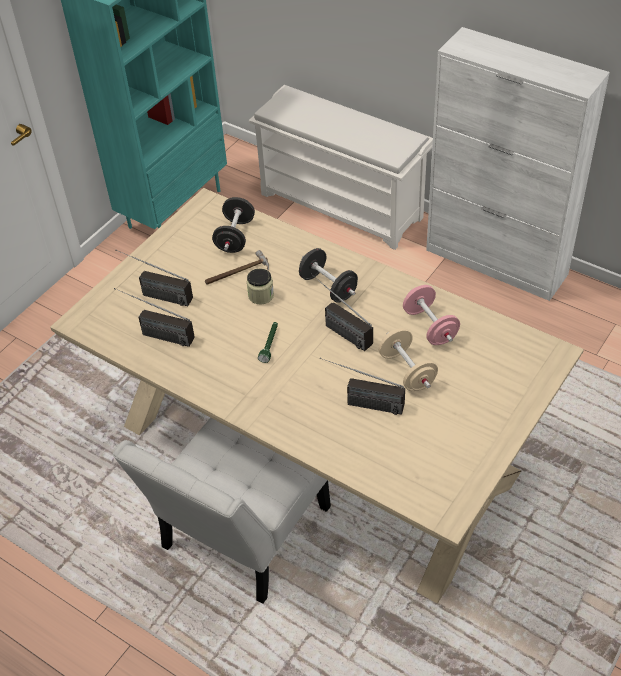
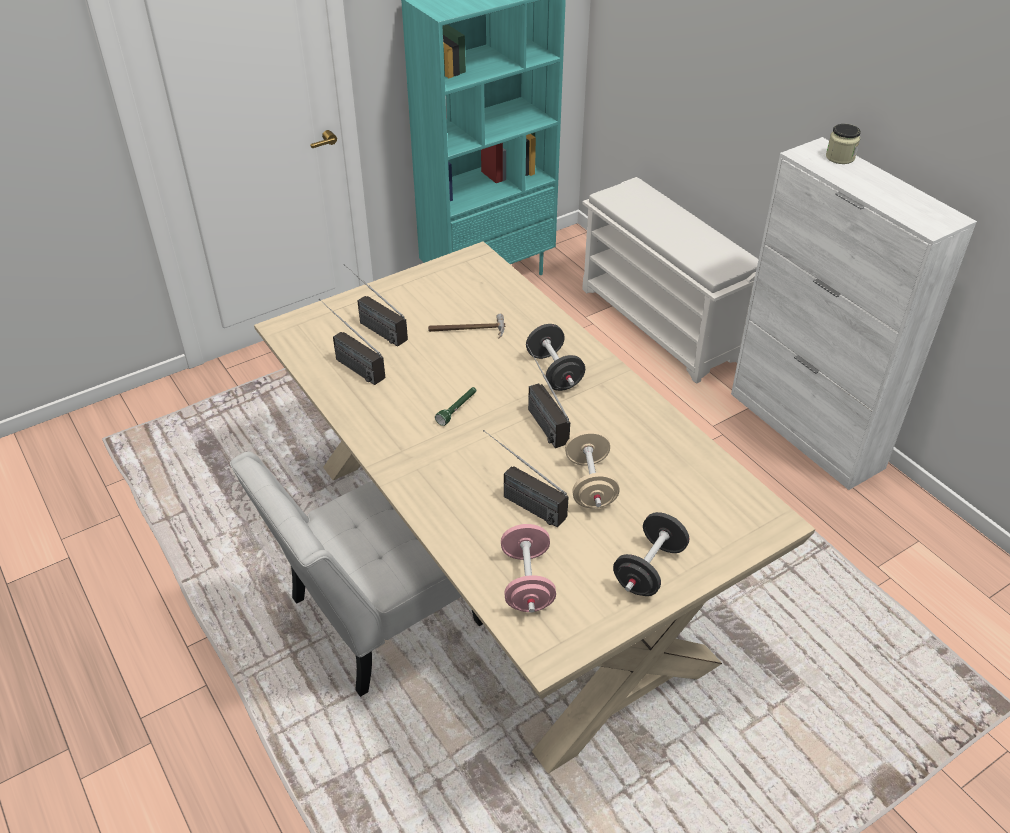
camera: 20 degrees right, 5 degrees down
(235, 237) = (486, 295): black dumbbell -> black dumbbell (649, 569)
(261, 295) = (478, 359): jar -> jar (840, 157)
(430, 327) = (643, 446): pink dumbbell -> pink dumbbell (527, 582)

